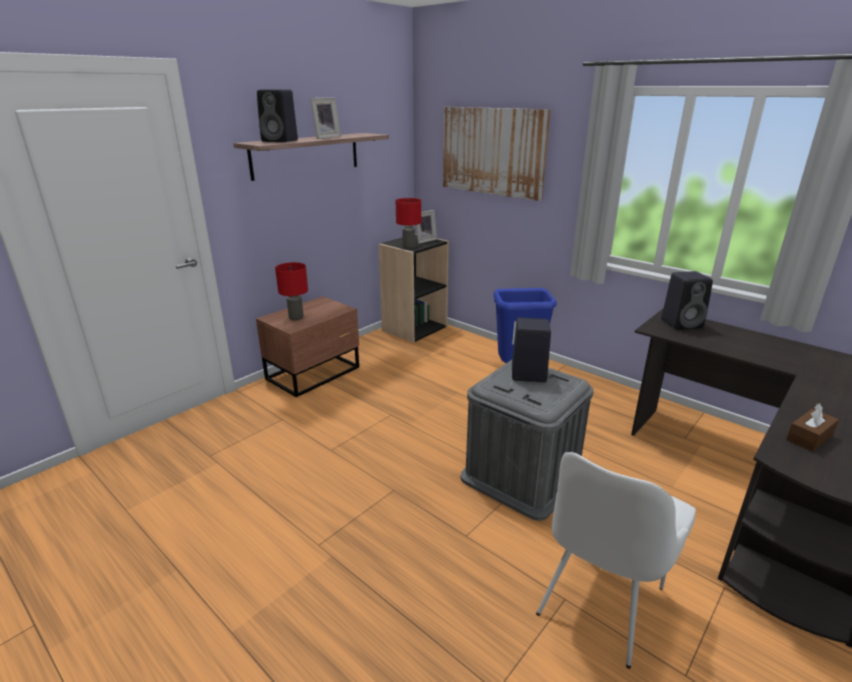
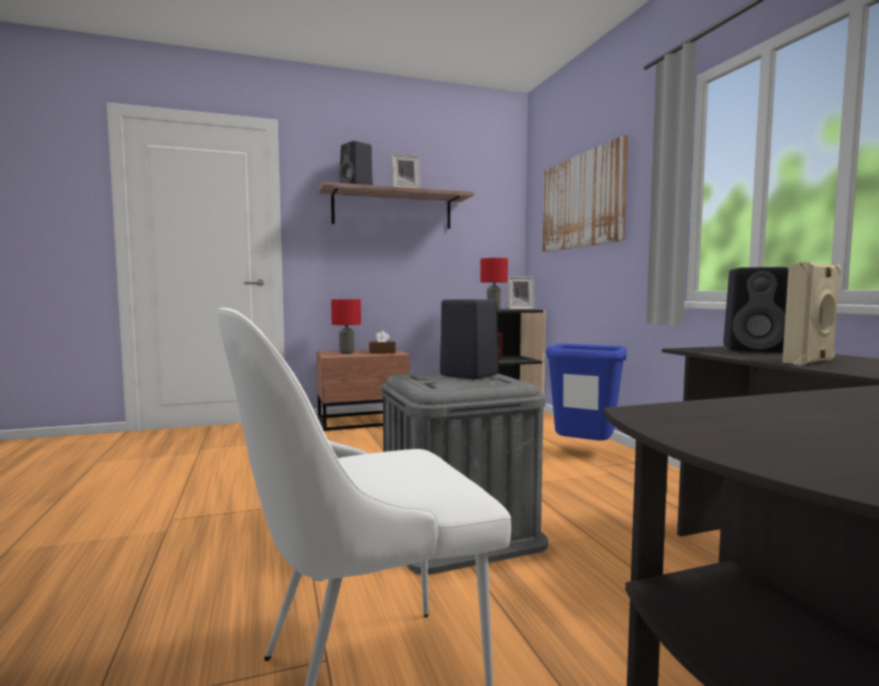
camera: 30 degrees right, 20 degrees down
(731, 345) = (810, 362): none -> beige speaker
(809, 437) = (781, 411): brown tissue box -> brown tissue box (382, 352)

